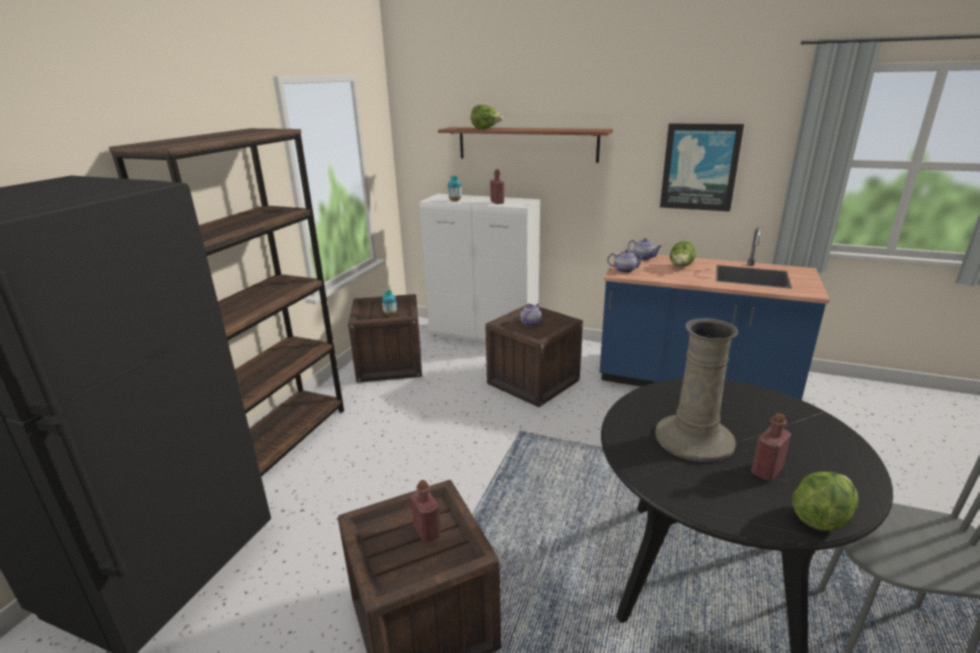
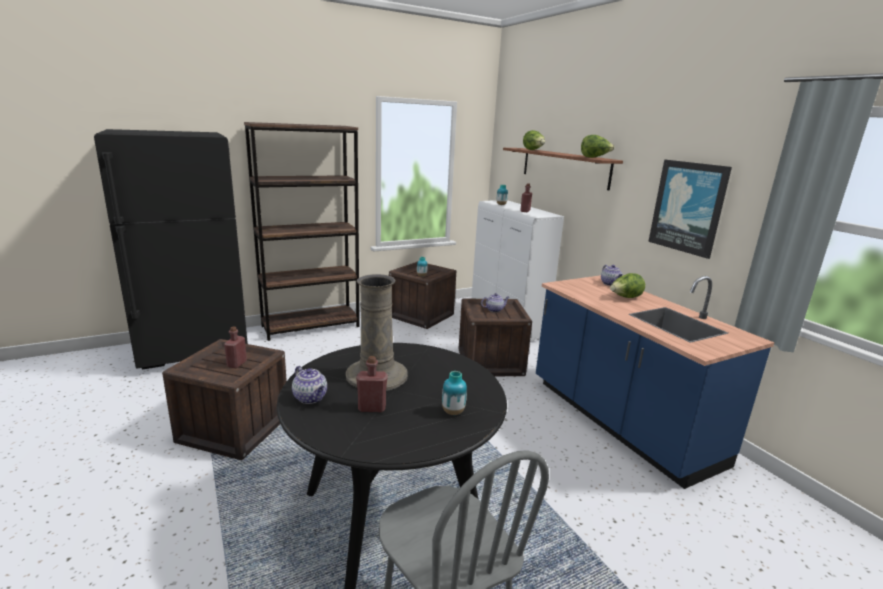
camera: 40 degrees right, 5 degrees down
(625, 270) = (570, 285): teapot -> teapot (311, 398)
(807, 433) = (453, 412): none -> vase
(820, 517) = (339, 438): lettuce -> lettuce (594, 157)

